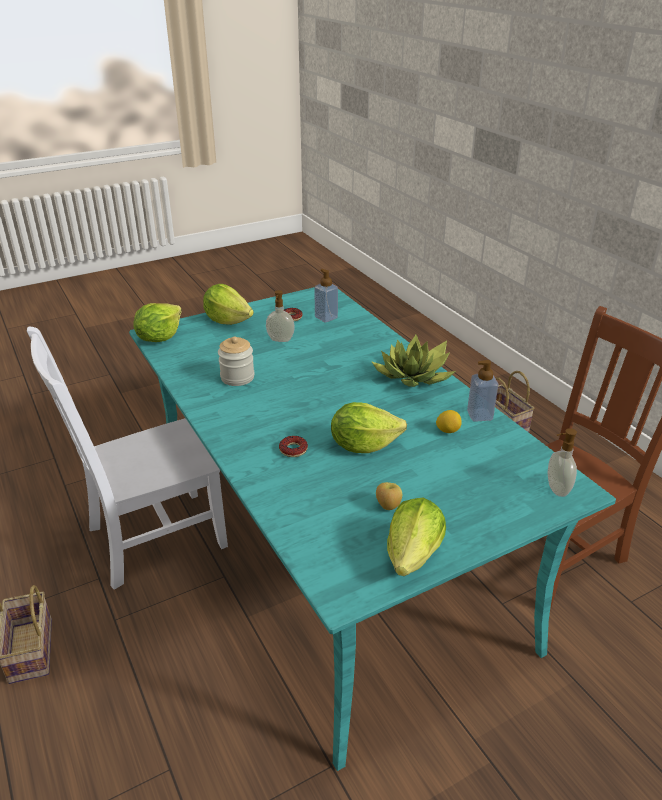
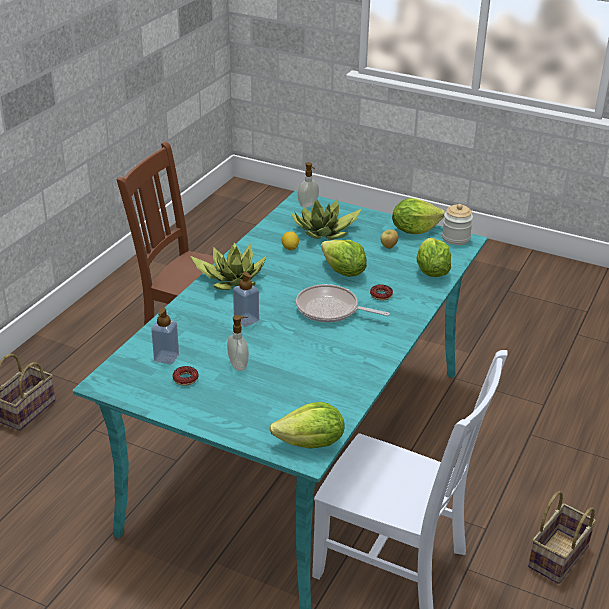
camera: 125 degrees left, 0 degrees up
(227, 320) = (231, 417): lettuce -> lettuce (431, 271)
(237, 377) = (325, 359): jar -> jar (455, 238)
(303, 408) = (330, 310): none -> frying pan
(467, 471) = (325, 232): none -> potted plant
(479, 415) = (257, 242): soap dispenser -> soap dispenser (246, 320)

